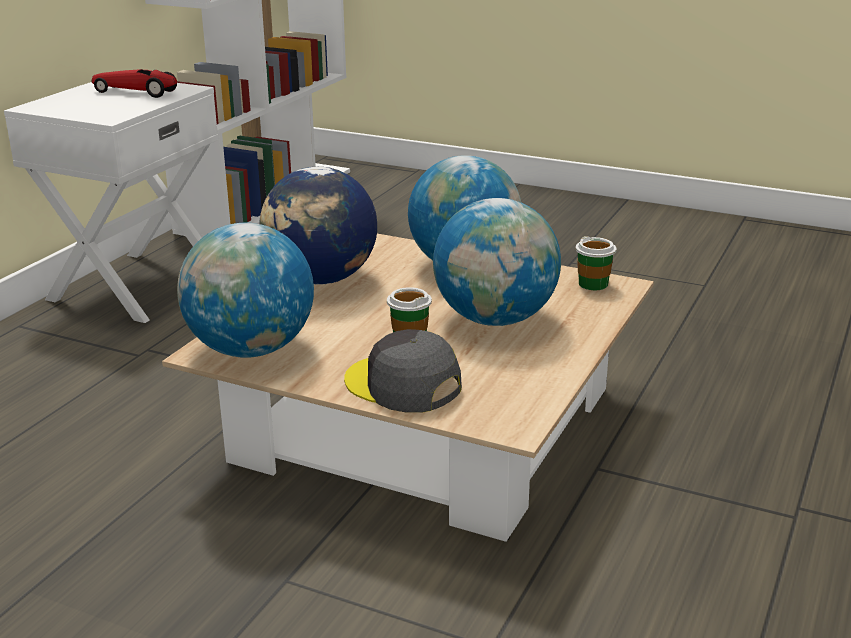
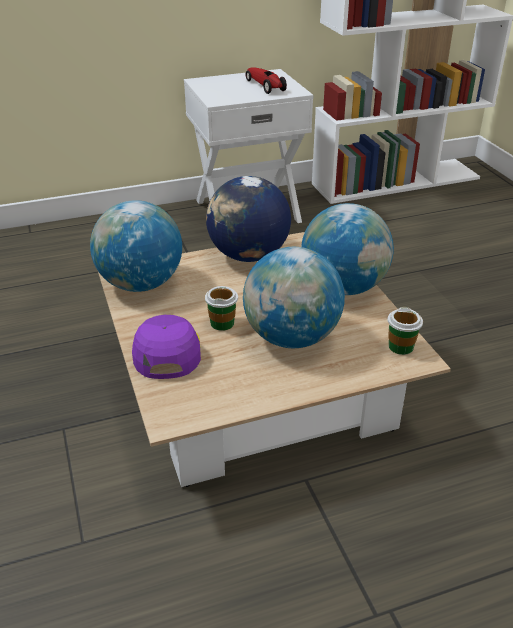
camera: 45 degrees right, 10 degrees up
(402, 385) = (166, 351): grey cap -> purple cap

